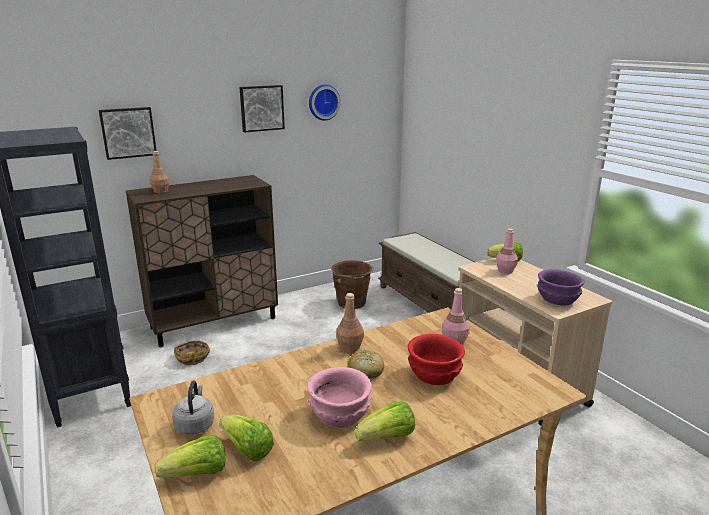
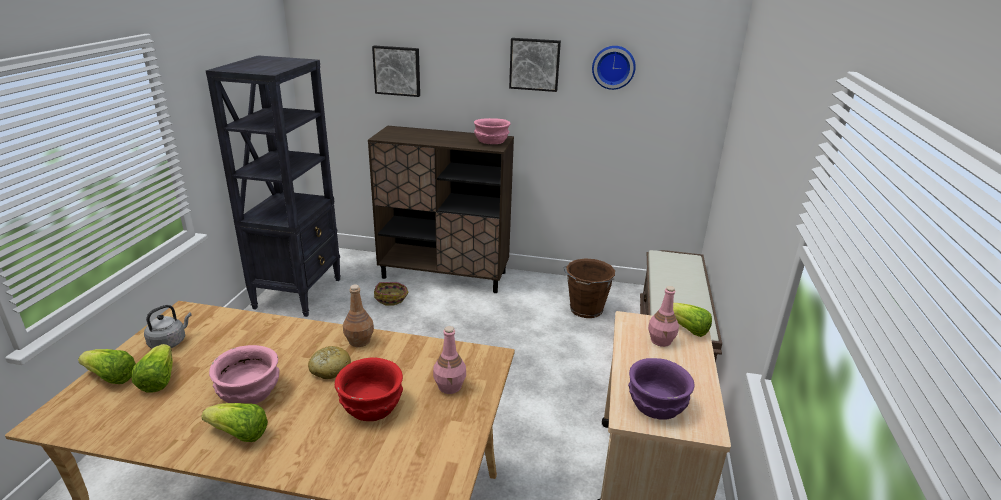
camera: 40 degrees right, 5 degrees up
(161, 191) = (408, 133): brown bottle -> none
(246, 181) = (490, 141): none -> pink bowl

